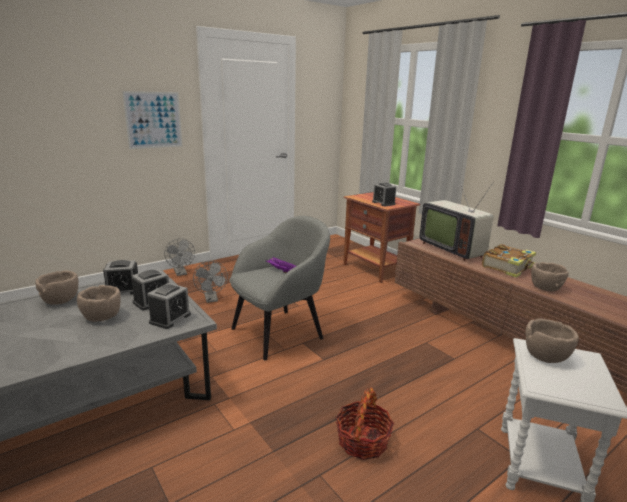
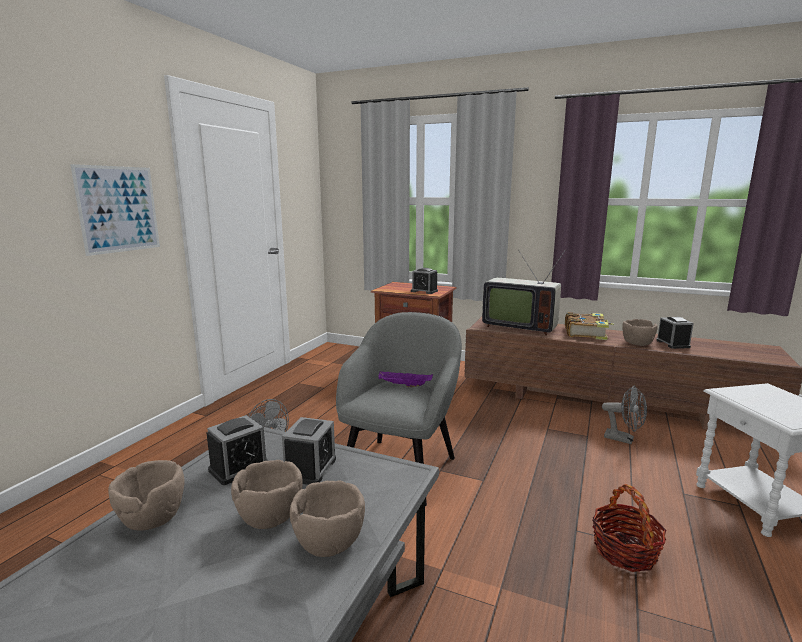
camera: 30 degrees left, 5 degrees down
(170, 318) = (373, 482): alarm clock -> alarm clock (672, 344)
(181, 273) = (180, 434): grey fan -> grey fan (623, 439)
(546, 356) = (750, 396): brown bowl -> brown bowl (330, 541)

